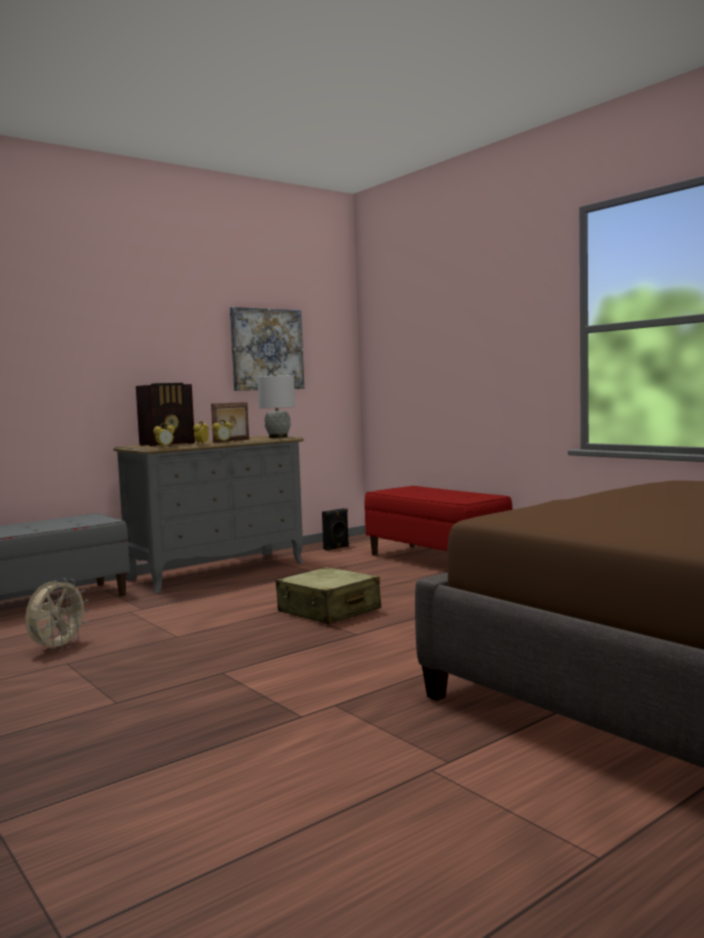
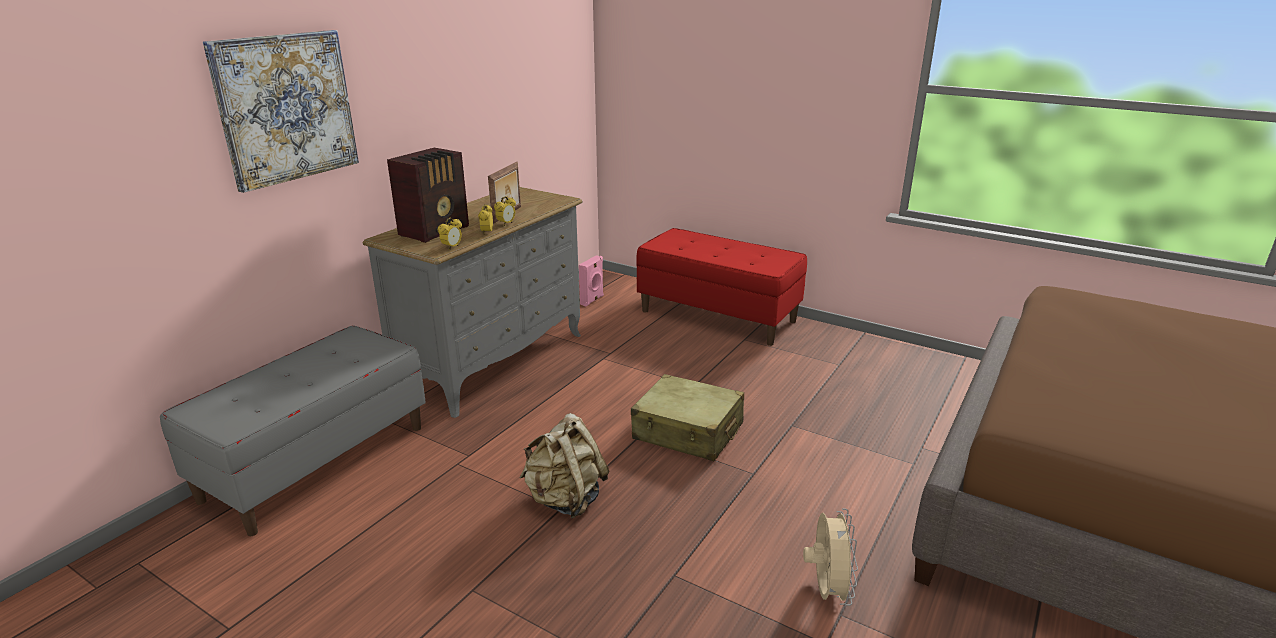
camera: 20 degrees left, 20 degrees up
(58, 648) = (432, 558): beige fan -> beige fan (826, 590)
(186, 633) = (565, 499): none -> beige backpack
(267, 349) = (509, 74): picture -> picture (286, 108)
(278, 437) = (550, 198): white table lamp -> none
(336, 548) = (592, 300): black speaker -> pink speaker

